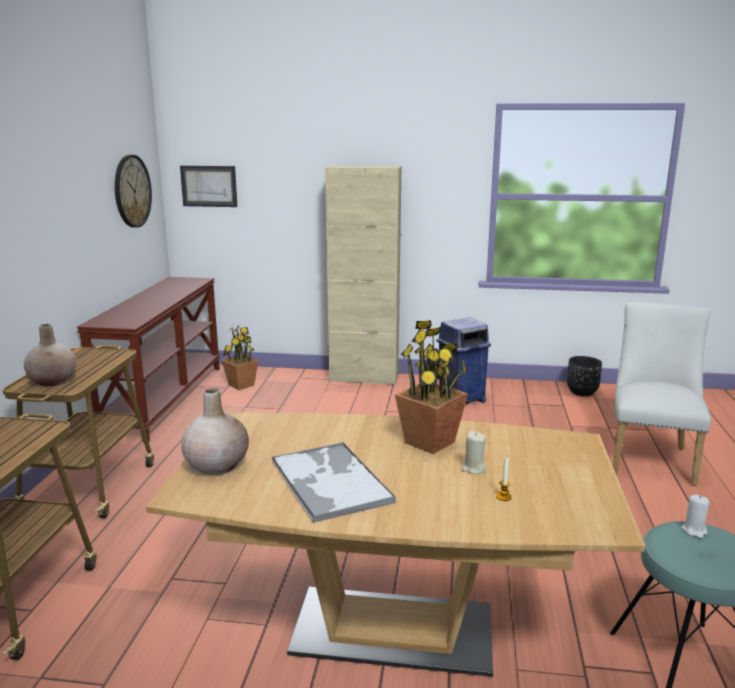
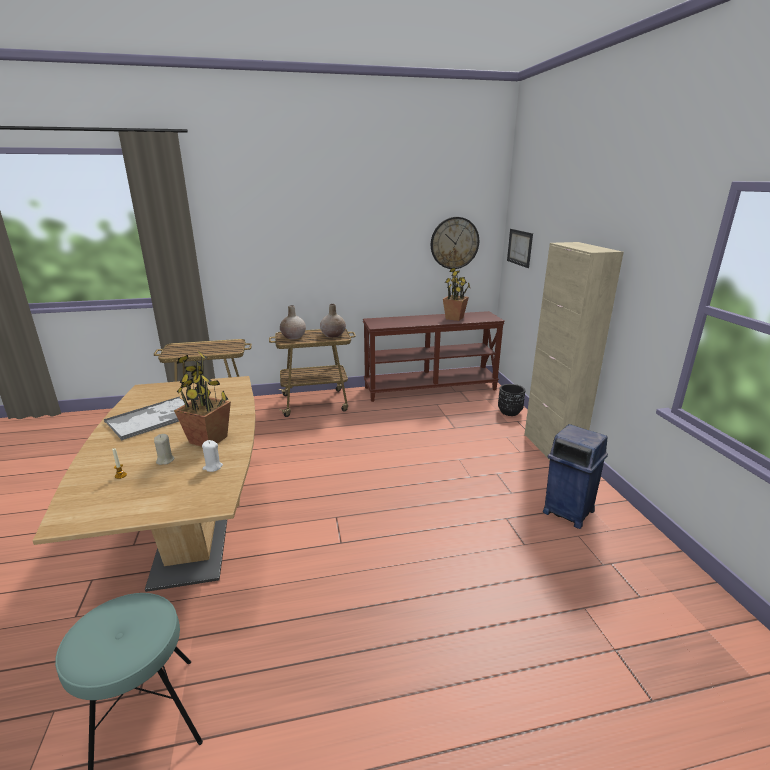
camera: 70 degrees right, 5 degrees up
(217, 465) = (176, 388): beige vase -> beige vase (333, 335)
(241, 385) = (478, 404): potted plant -> potted plant (454, 318)
(582, 392) = (709, 613): black planter -> black planter (509, 412)
(650, 458) = (557, 702): white chair -> none
(694, 530) = (150, 625): white candle -> white candle (213, 467)

